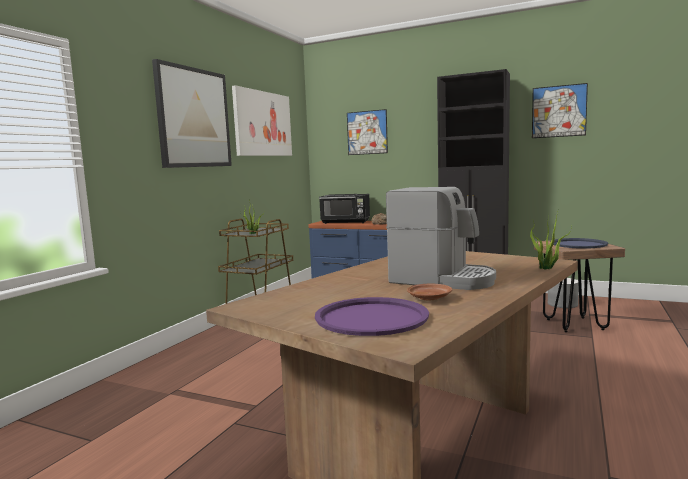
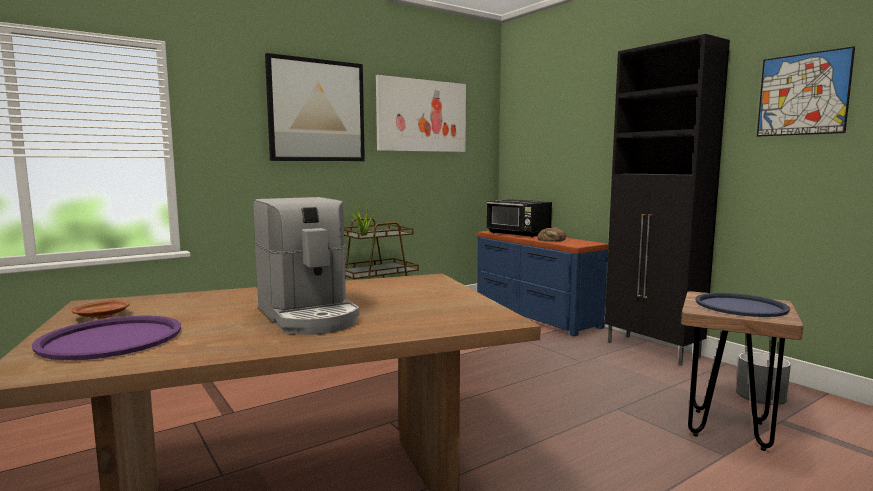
camera: 30 degrees right, 0 degrees up
(367, 132) = (555, 126): picture -> none
(429, 298) = (221, 332): brown plate -> brown plate (103, 316)
(547, 268) = (459, 327): potted plant -> none

